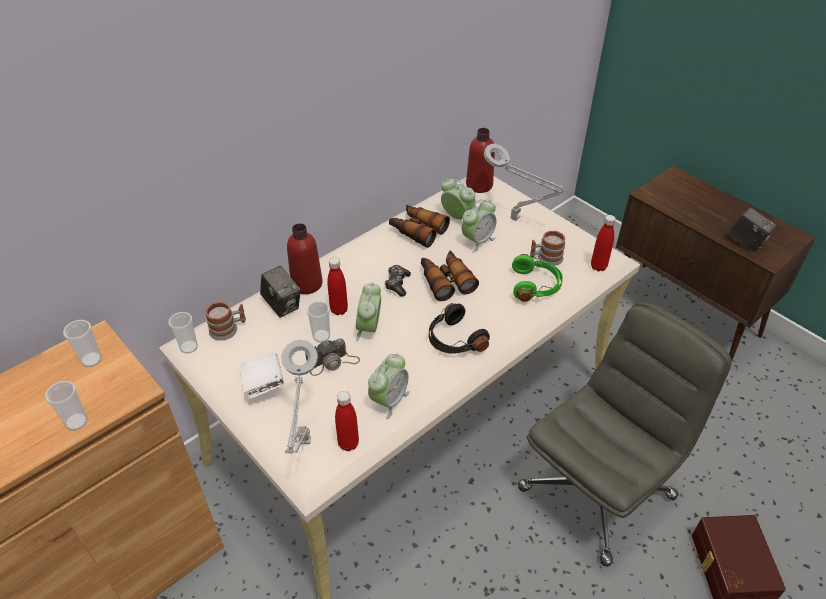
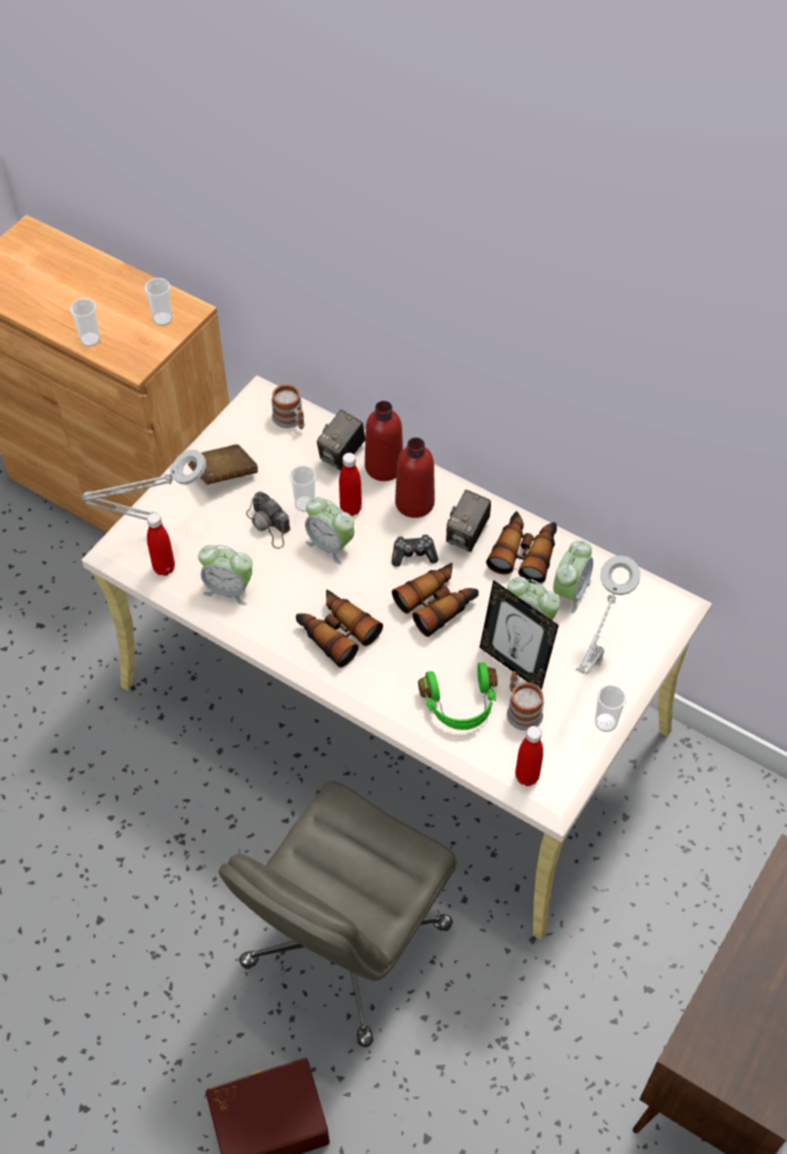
camera: 75 degrees right, 10 degrees up
(189, 347) = (256, 397): cup -> cup (605, 722)
(263, 383) = (224, 475): white book -> brown book
(369, 328) = (330, 545): alarm clock -> alarm clock turned 135 degrees counterclockwise
(454, 340) = (336, 632): black headphones -> binoculars
(479, 185) = (656, 604): red bottle -> red bottle (414, 503)
(509, 254) = (514, 665): none -> picture frame
(597, 491) = (345, 946): grey office chair -> grey office chair turned 90 degrees clockwise
(746, 242) = (722, 1018): camera -> camera (467, 535)

